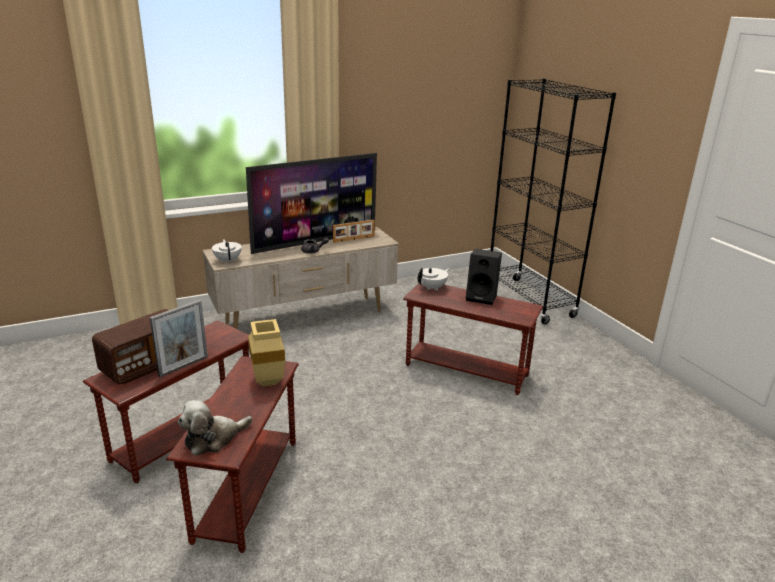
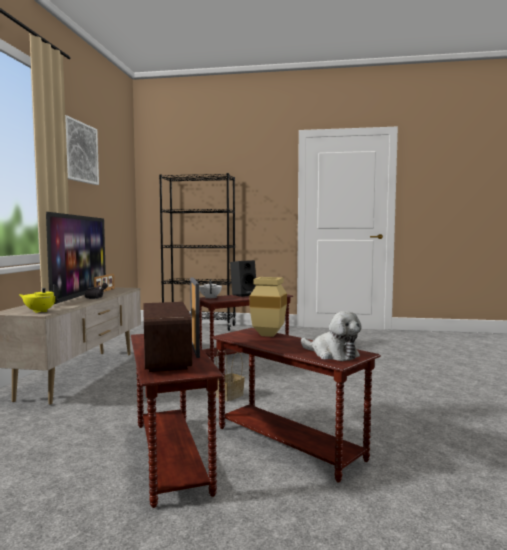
camera: 55 degrees left, 20 degrees down
(213, 439) = (332, 354): plush toy -> plush toy turned 45 degrees counterclockwise
(228, 260) = (40, 311): white teapot -> yellow teapot
(331, 412) = (229, 395): none -> basket
(381, 61) = (79, 152): none -> picture

